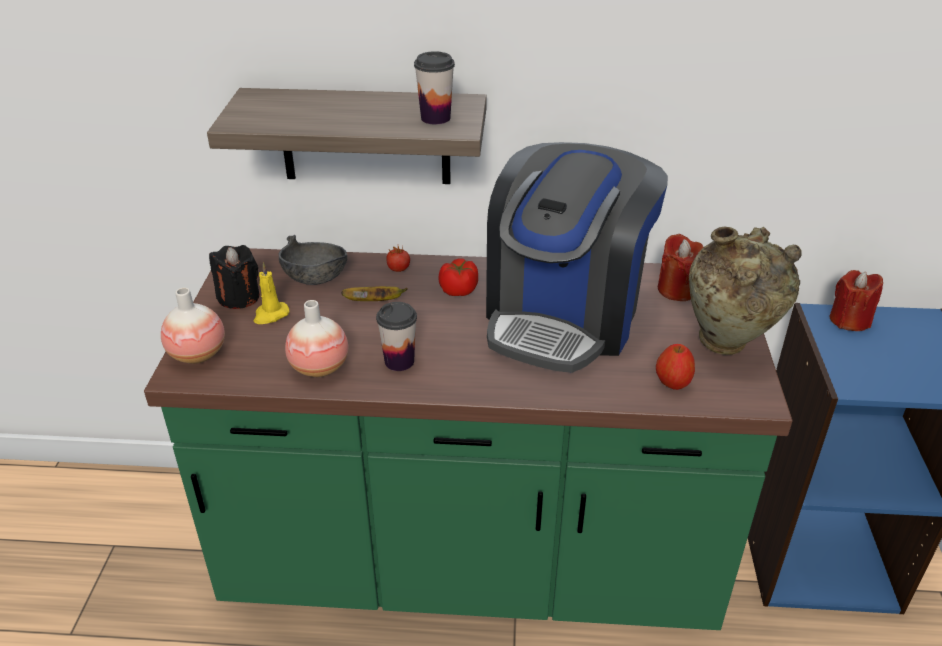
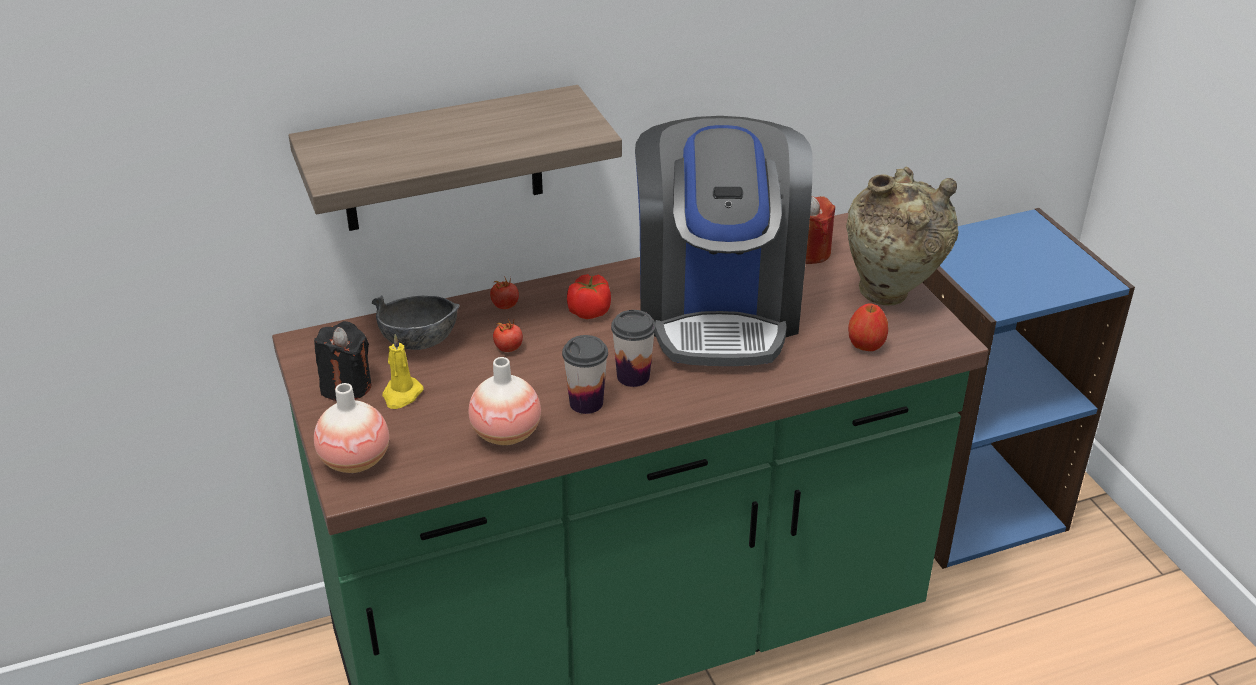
camera: 25 degrees left, 0 degrees up
(375, 301) = (508, 348): banana -> tomato
(435, 118) = (553, 124): cup -> cup (633, 376)
(849, 320) = (963, 242): red candle -> none

